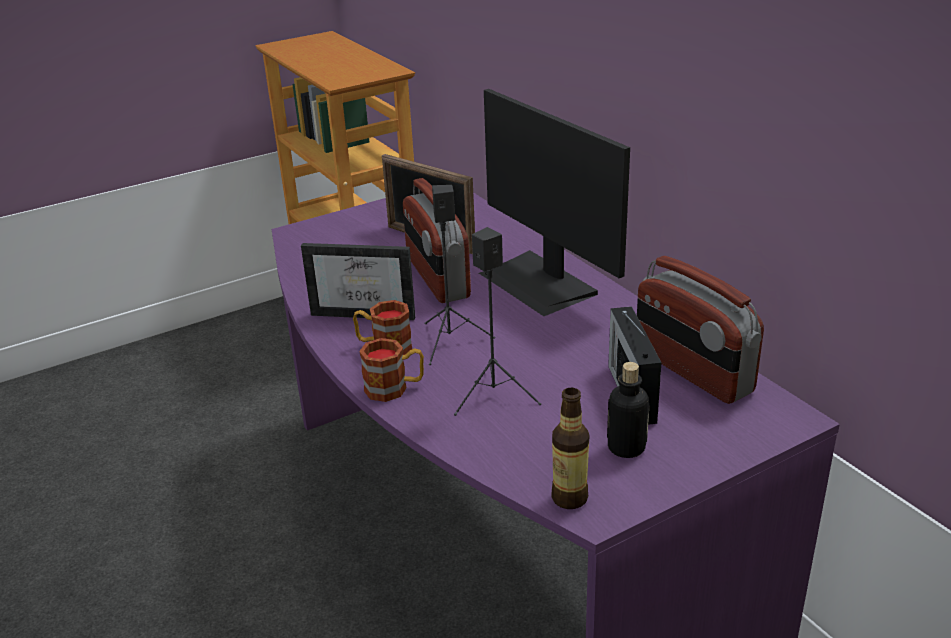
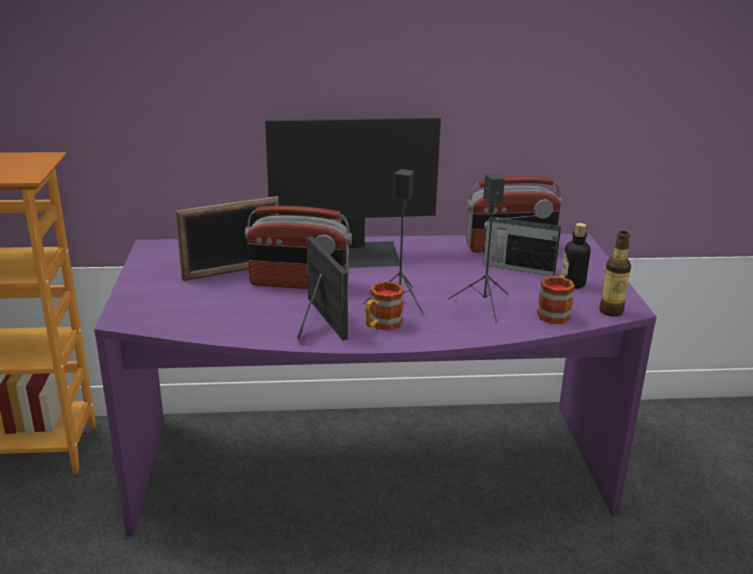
camera: 65 degrees left, 5 degrees down
(367, 311) = (317, 319): picture frame -> picture frame turned 60 degrees counterclockwise
(395, 388) = (443, 333): mug -> mug (554, 313)

